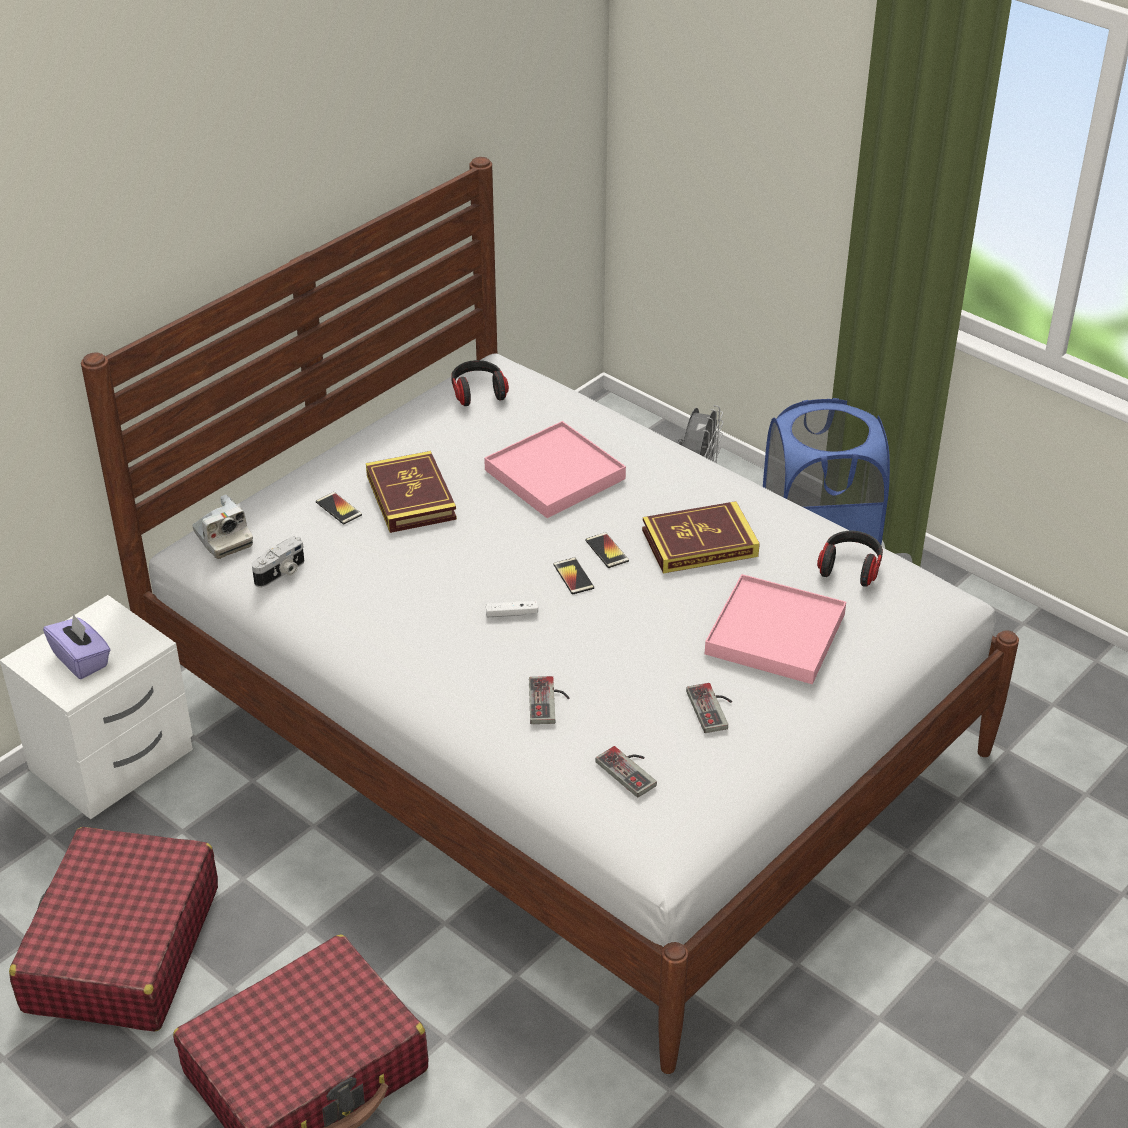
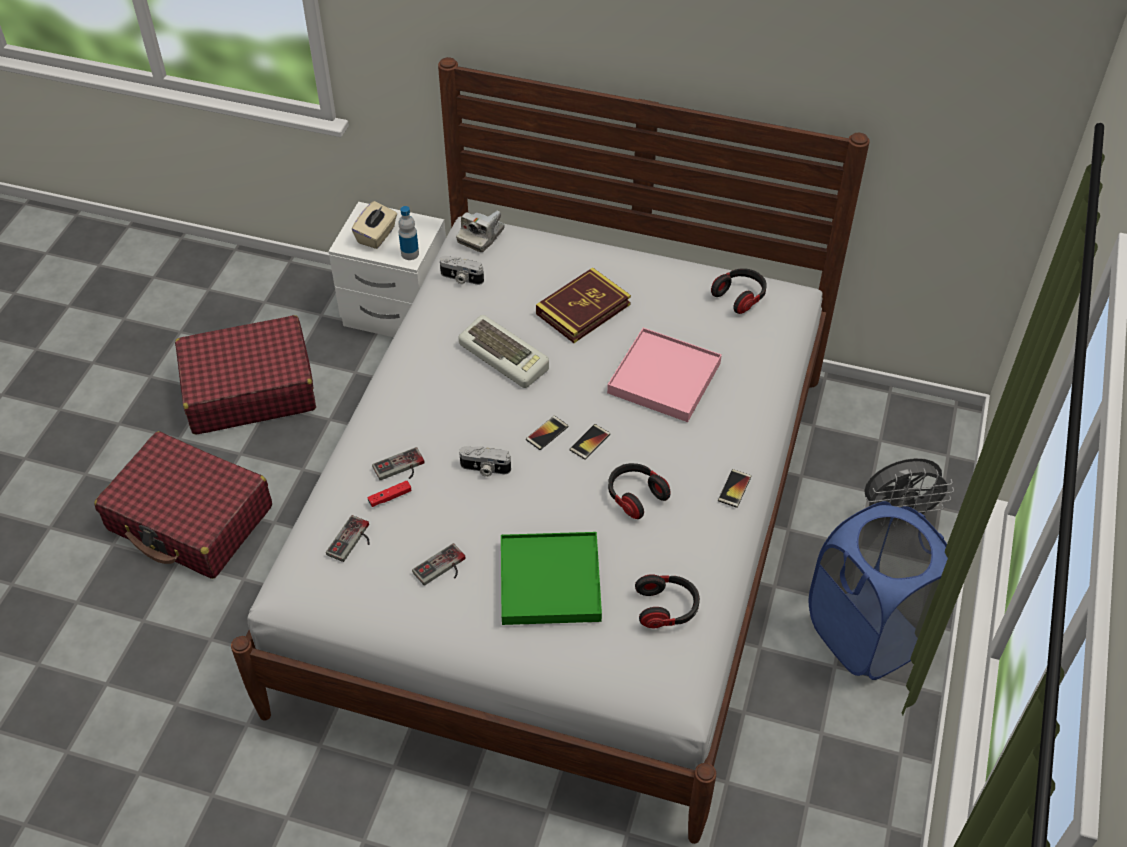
camera: 65 degrees right, 10 degrees up
(81, 660) = (376, 236): purple tissue box -> beige tissue box
(142, 640) = (410, 254): none -> bottle
(338, 509) = (547, 278): phone -> phone (734, 488)
(437, 573) = (506, 356): none -> keyboard
(512, 613) = (484, 413): white game controller -> none
(585, 722) = (390, 497): none -> red game controller
(594, 636) = (485, 469): none -> camera
(699, 543) = (635, 496): book -> headphones
(774, 634) = (549, 581): pink tray -> green tray

